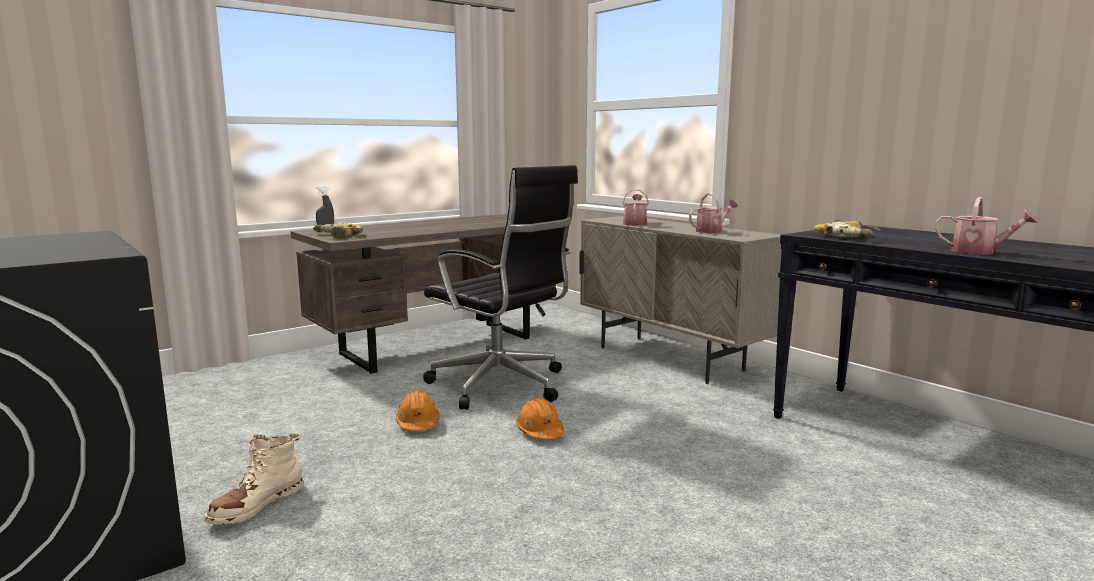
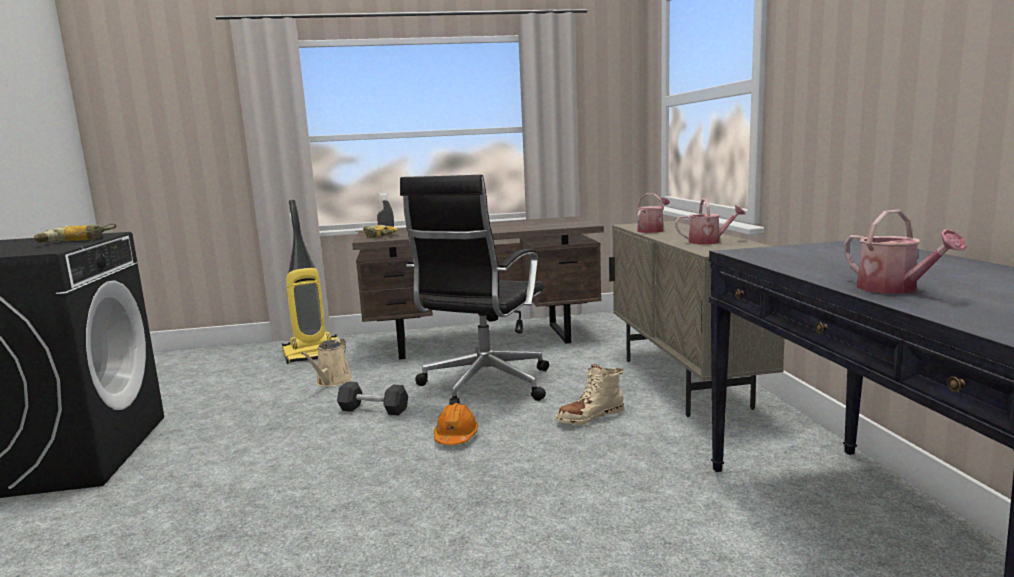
camera: 30 degrees right, 0 degrees up
(253, 381) = (314, 354): none -> vacuum cleaner
(257, 505) = (191, 453): beige boot -> beige boot (590, 417)
(324, 405) = (332, 382): none -> beige watering can
(418, 424) = (373, 410): orange hard hat -> black dumbbell
(501, 386) = (483, 386): black office chair -> black office chair turned 45 degrees clockwise
(848, 237) = (782, 257): power drill -> power drill (77, 241)

